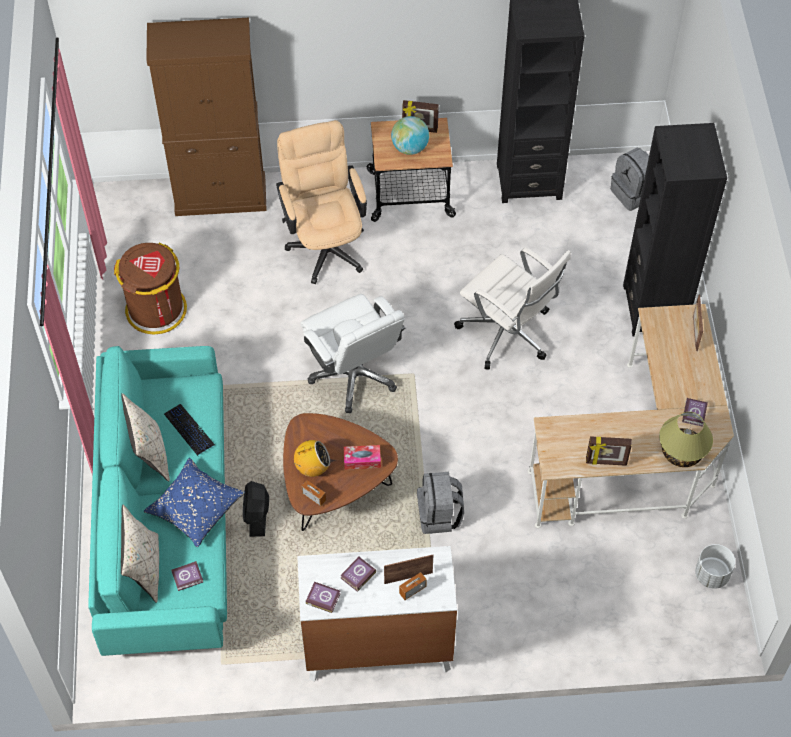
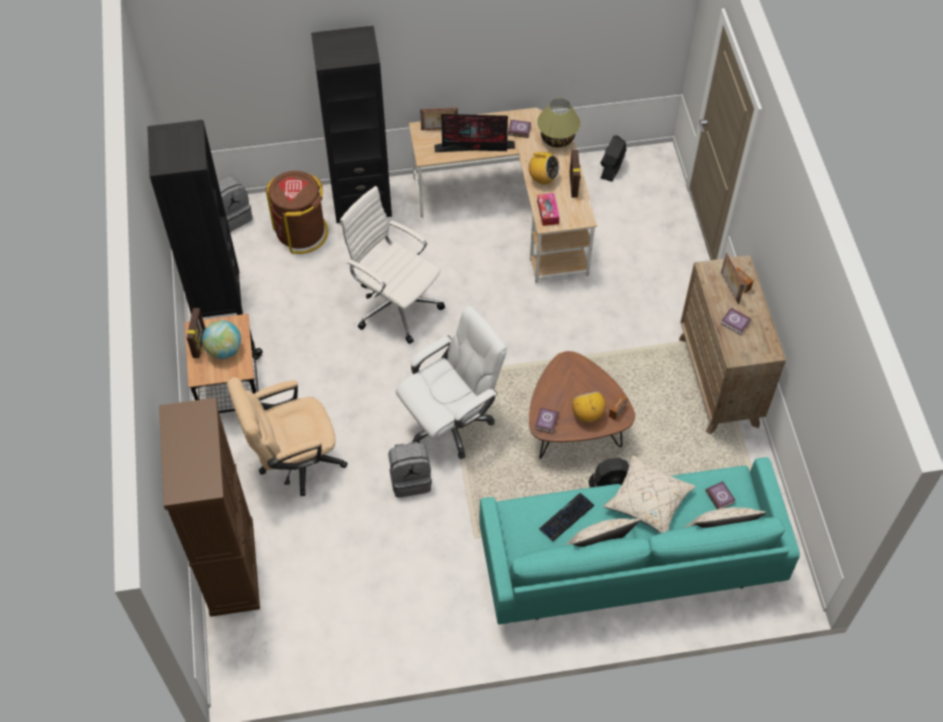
camera: 95 degrees left, 0 degrees up
(156, 310) = (386, 608): brown trash can -> brown trash can (301, 232)
(195, 507) = (648, 501): blue pillow -> beige pillow
(322, 598) = (762, 346): book -> book (546, 422)
(362, 460) = (573, 377): tissue box -> tissue box (547, 212)
(377, 646) = (718, 381): white dresser -> brown dresser
(439, 515) = (589, 345): grey backpack -> grey backpack (410, 479)
(508, 334) = (395, 305): white office chair -> white office chair turned 90 degrees counterclockwise
(616, 430) = (543, 178): none -> radio
(667, 367) = (476, 146): none -> monitor
(711, 575) = (612, 167): white planter -> black fan

